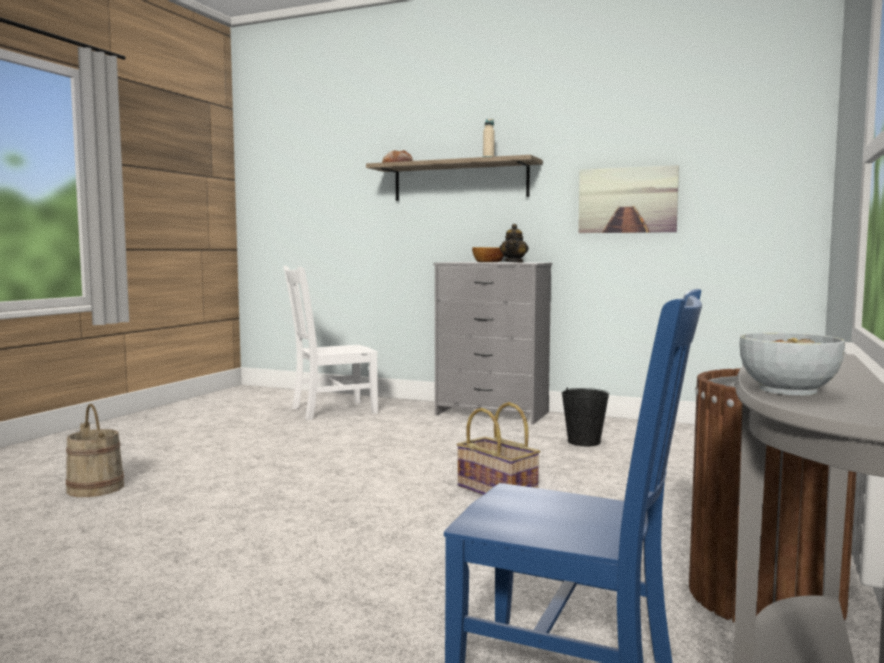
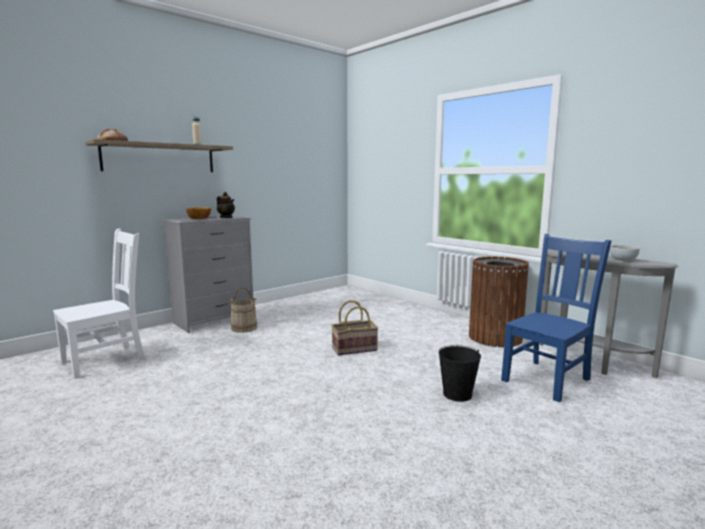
camera: 65 degrees left, 5 degrees up
(95, 488) = (178, 490): beige bucket -> beige bucket (244, 328)
(330, 411) = (107, 359): white chair -> white chair turned 135 degrees counterclockwise
(584, 442) = (302, 316): black bucket -> black bucket (457, 394)
(627, 200) = (269, 176): picture -> none

